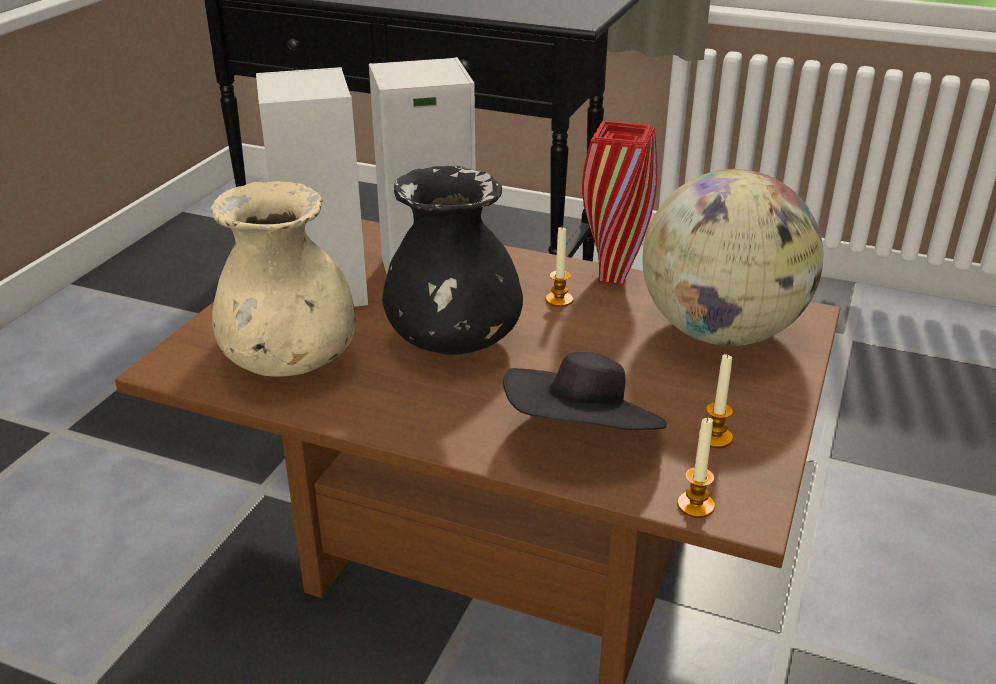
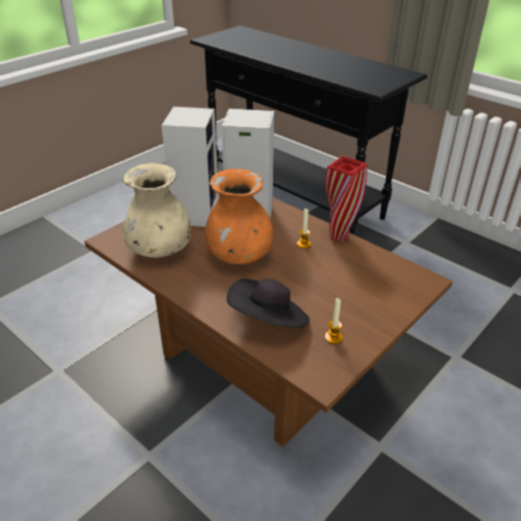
camera: 20 degrees right, 5 degrees up
(454, 342) = (239, 256): black vase -> orange vase
(695, 505) = (300, 370): candle -> none
(721, 332) = (375, 281): globe -> none

